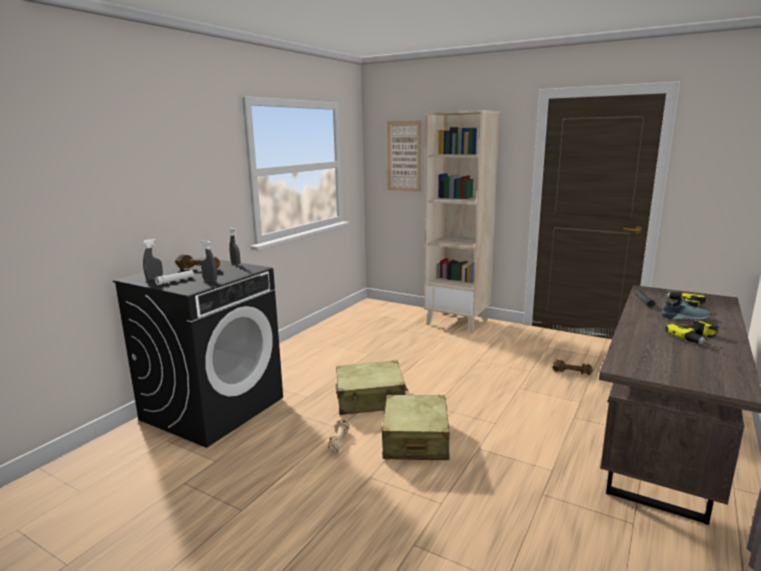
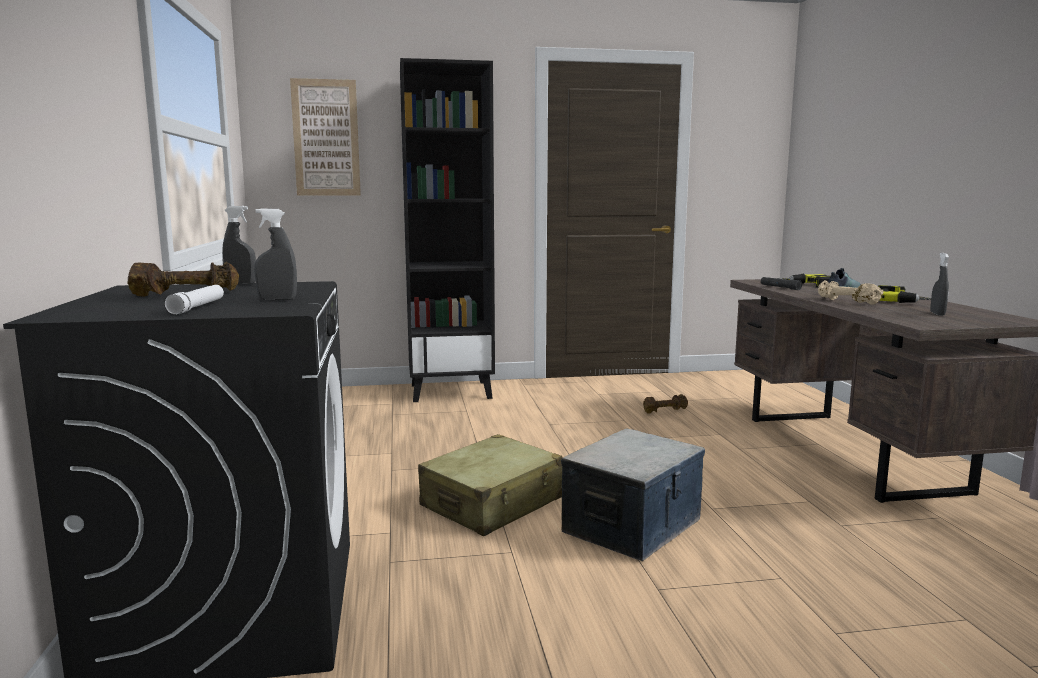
camera: 40 degrees left, 5 degrees down
(154, 278) = (126, 311): grey spray bottle -> grey spray bottle (937, 314)
(338, 442) = (543, 568): beige dumbbell -> beige dumbbell (846, 302)
(415, 440) = (633, 526): beige suitcase -> storage box
(457, 322) = (451, 391): beige bookcase -> black bookcase

